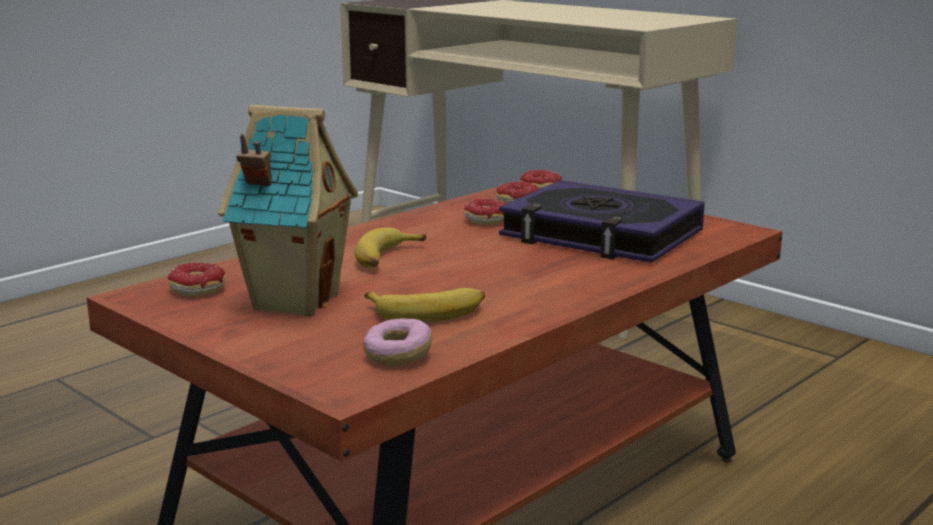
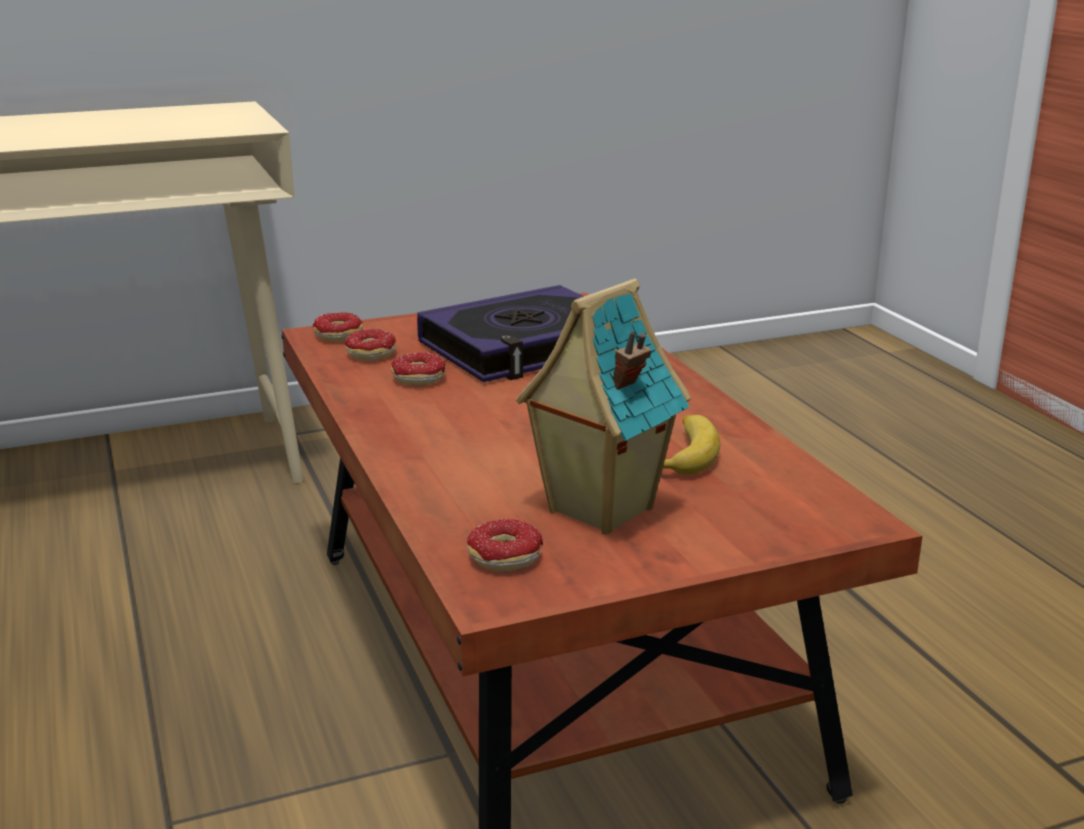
camera: 65 degrees left, 5 degrees up
(386, 258) = (497, 444): banana -> none
(398, 356) = (789, 487): donut -> none

